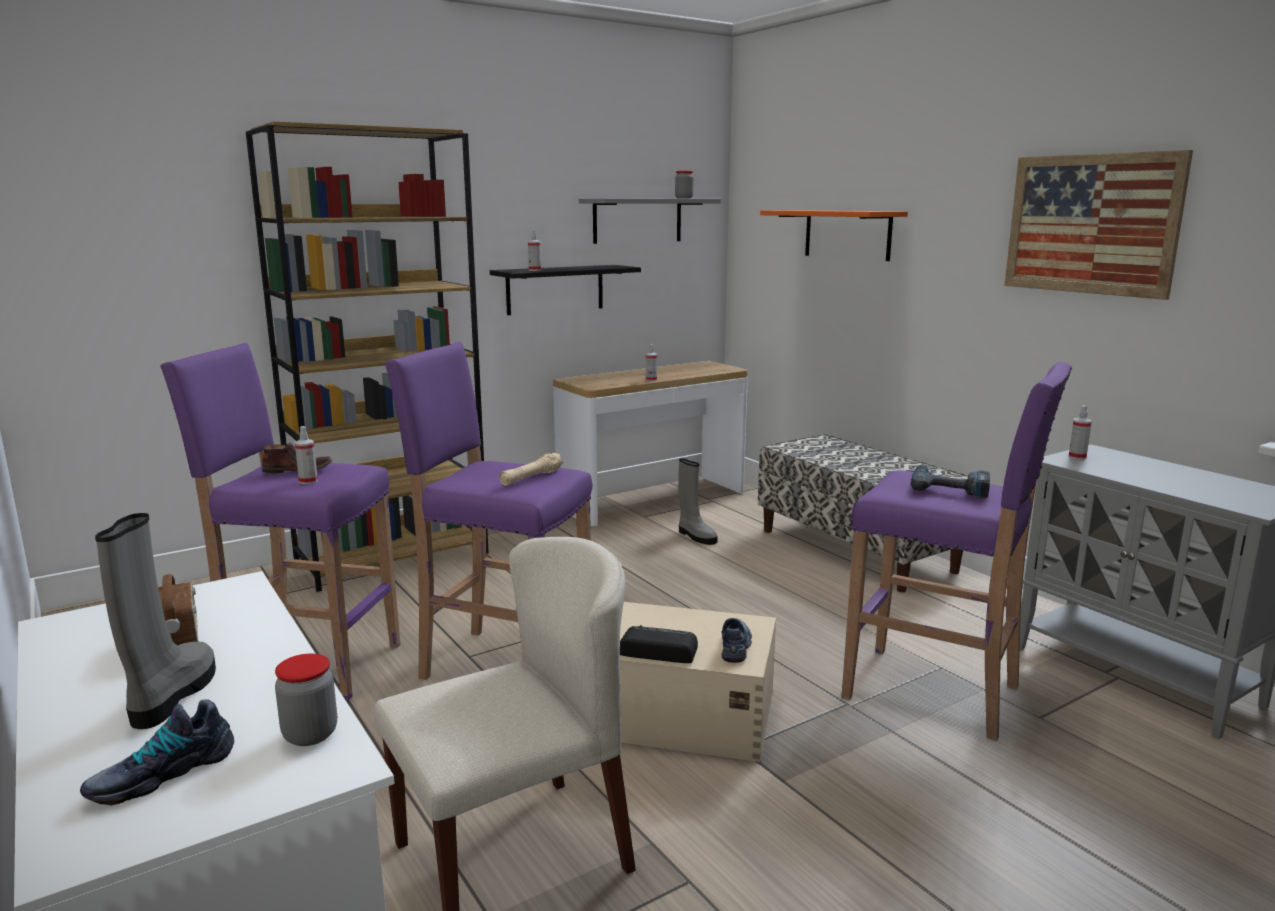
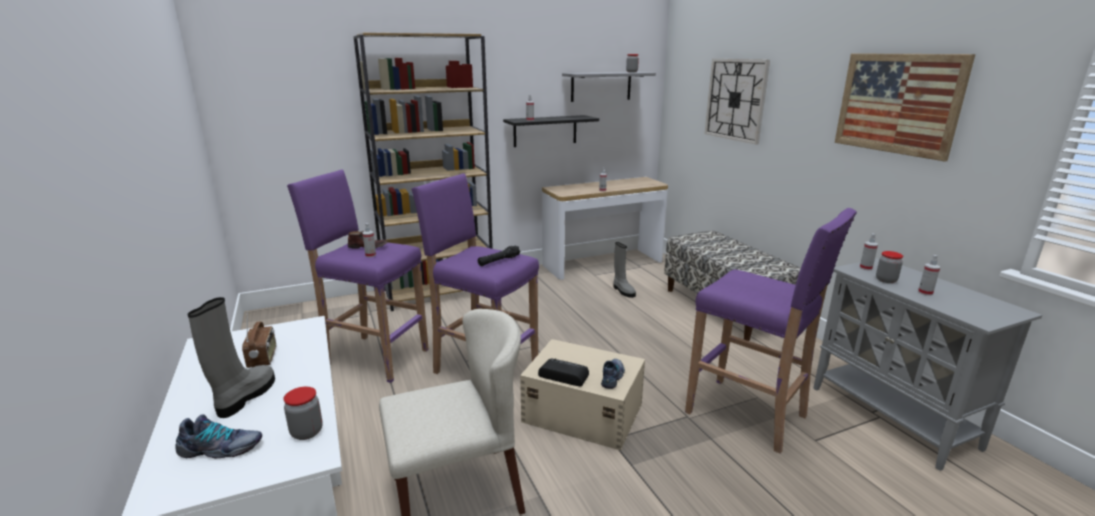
camera: 10 degrees right, 5 degrees up
(162, 774) = (220, 449): shoe -> shoe turned 150 degrees counterclockwise
(531, 478) = (499, 261): beige flashlight -> black flashlight
(847, 234) = (735, 99): orange shelf -> wall clock
(949, 487) = (765, 286): power drill -> none
(1111, 470) = (886, 280): none -> jar
(1168, 481) = (925, 293): none -> spray bottle

